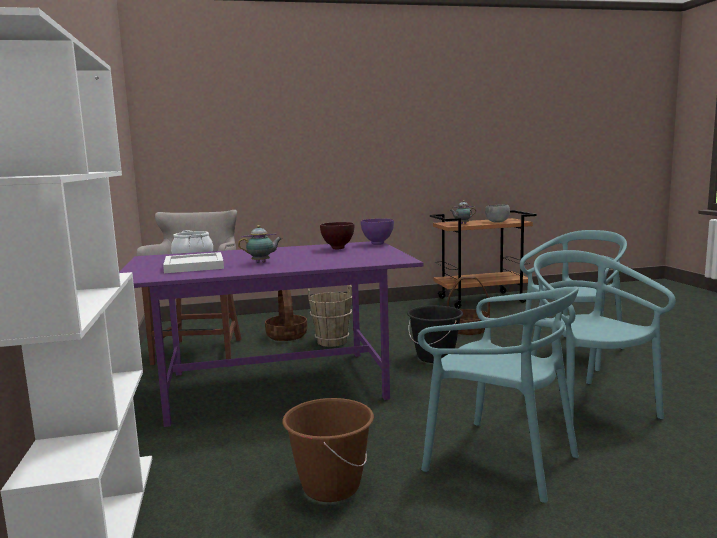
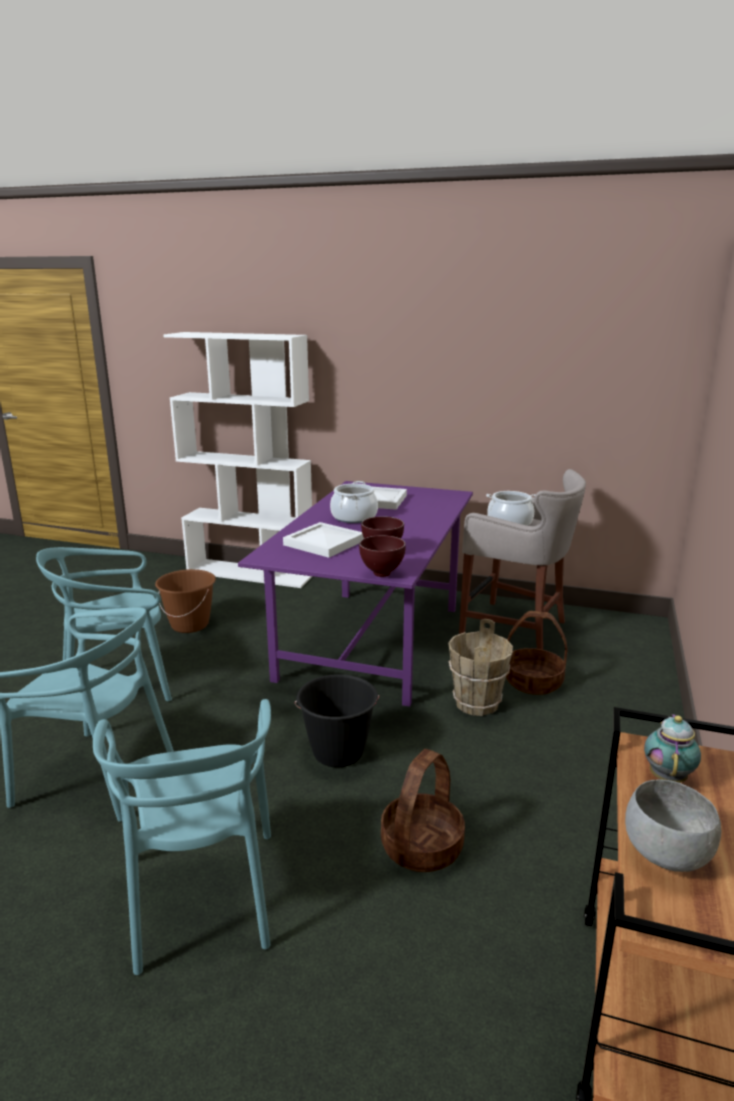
camera: 120 degrees right, 10 degrees up
(262, 262) = (354, 517): teapot -> cooking pot
(343, 257) = (324, 543): none -> white tray
(378, 244) = (382, 574): purple bowl -> brown bowl

